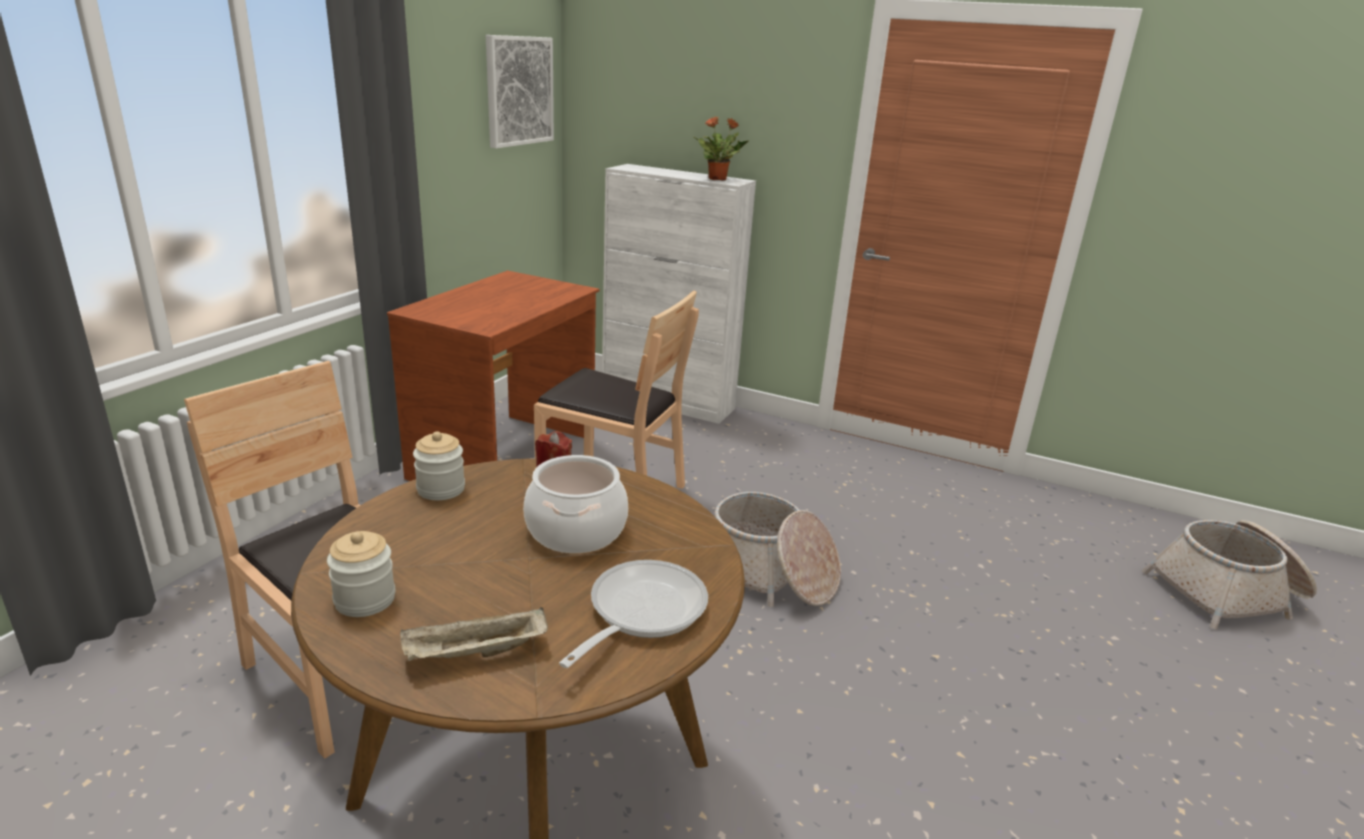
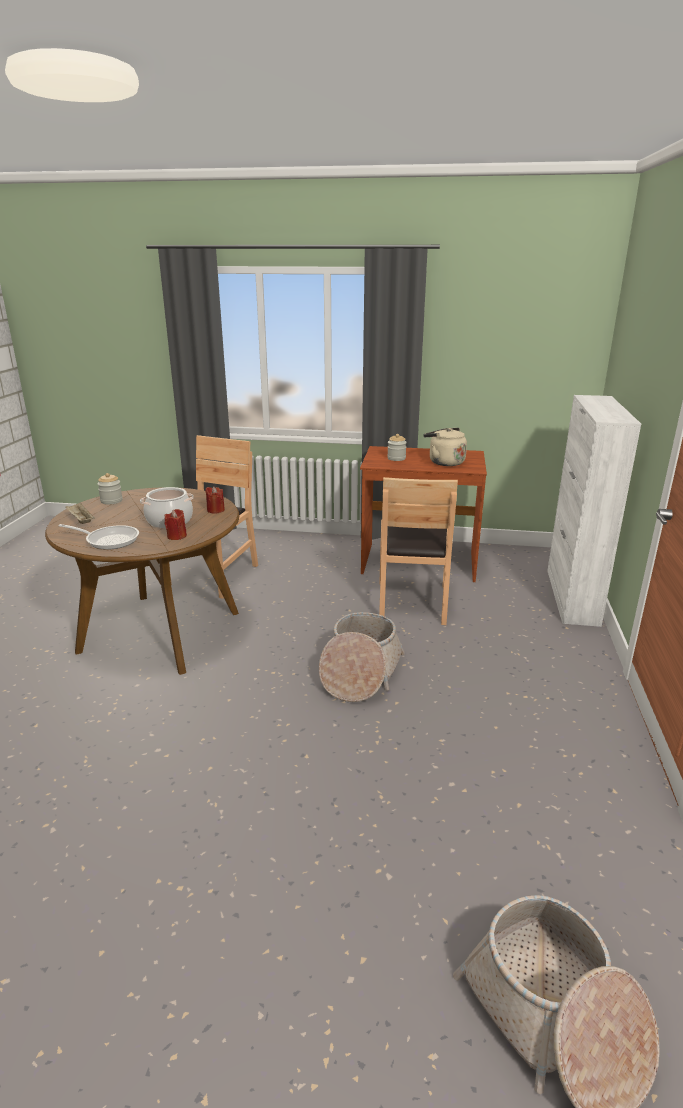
camera: 75 degrees right, 0 degrees up
(441, 489) = (194, 495): jar -> jar (396, 458)
(519, 91) = (550, 331): picture -> none
(531, 294) = (444, 462): none -> beige kettle
(666, 529) = (177, 536): none -> red candle
(718, 179) = (610, 415): potted plant -> none

